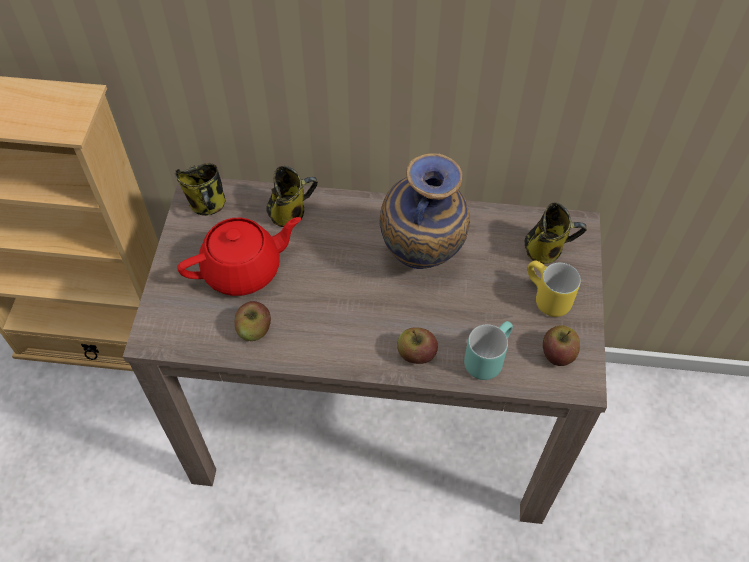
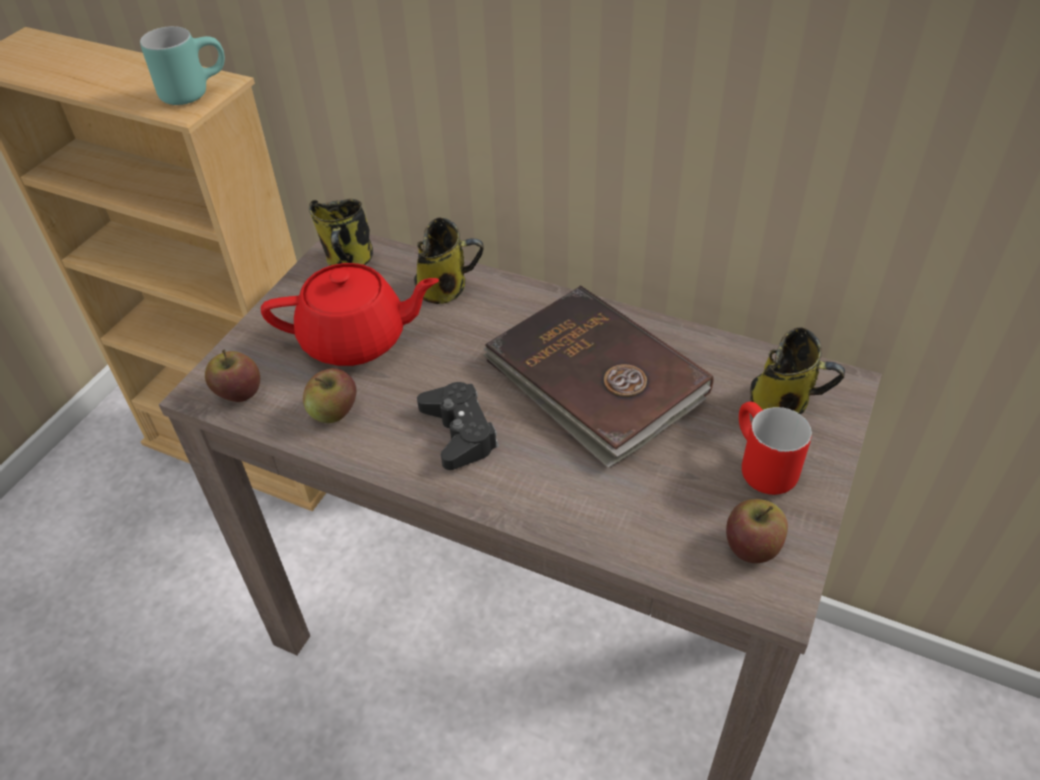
camera: 20 degrees right, 10 degrees down
(347, 323) = (459, 432): none -> black game controller
(416, 354) = (537, 494): apple -> apple (238, 392)
(422, 261) = (595, 380): vase -> brown book
(486, 357) = (639, 523): turquoise mug -> turquoise mug (194, 91)
(544, 299) = (757, 467): yellow mug -> red mug

